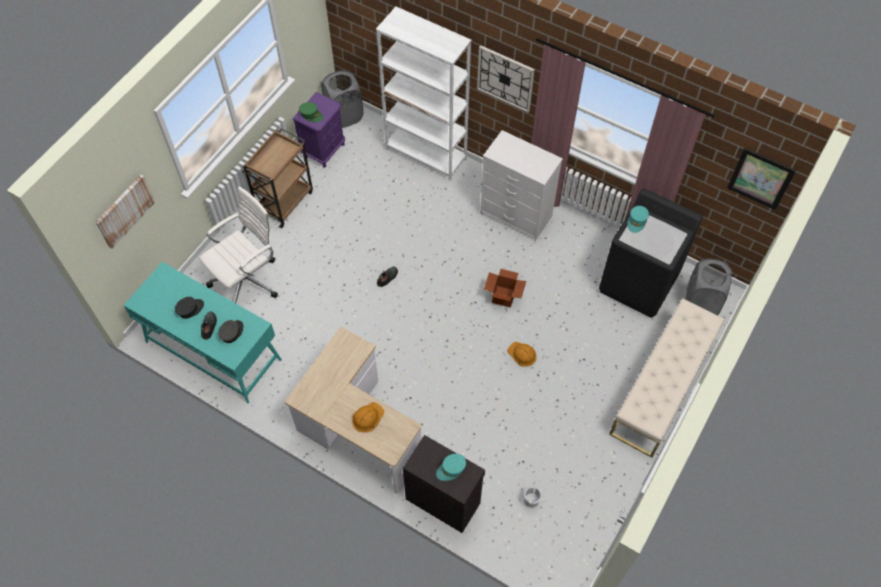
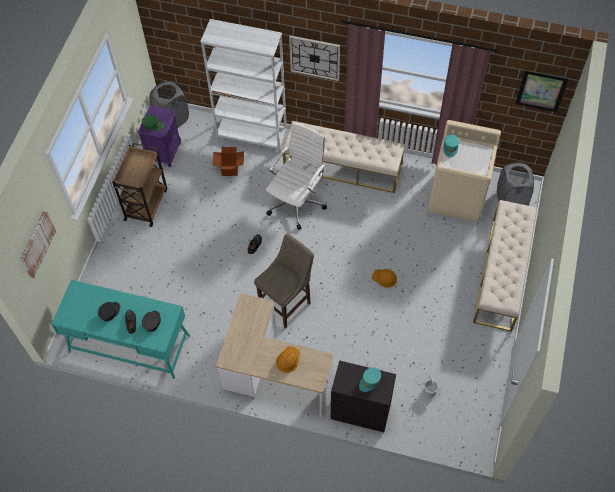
camera: 15 degrees left, 0 degrees up
(248, 280) = (138, 277): white office chair -> white office chair (297, 202)
(401, 353) = (287, 303): none -> beige stool
(503, 297) = (354, 236): cardboard box -> cardboard box (230, 169)
(516, 215) = (343, 167): white dresser -> beige bench
(639, 283) = (458, 197): black washing machine -> beige washing machine

